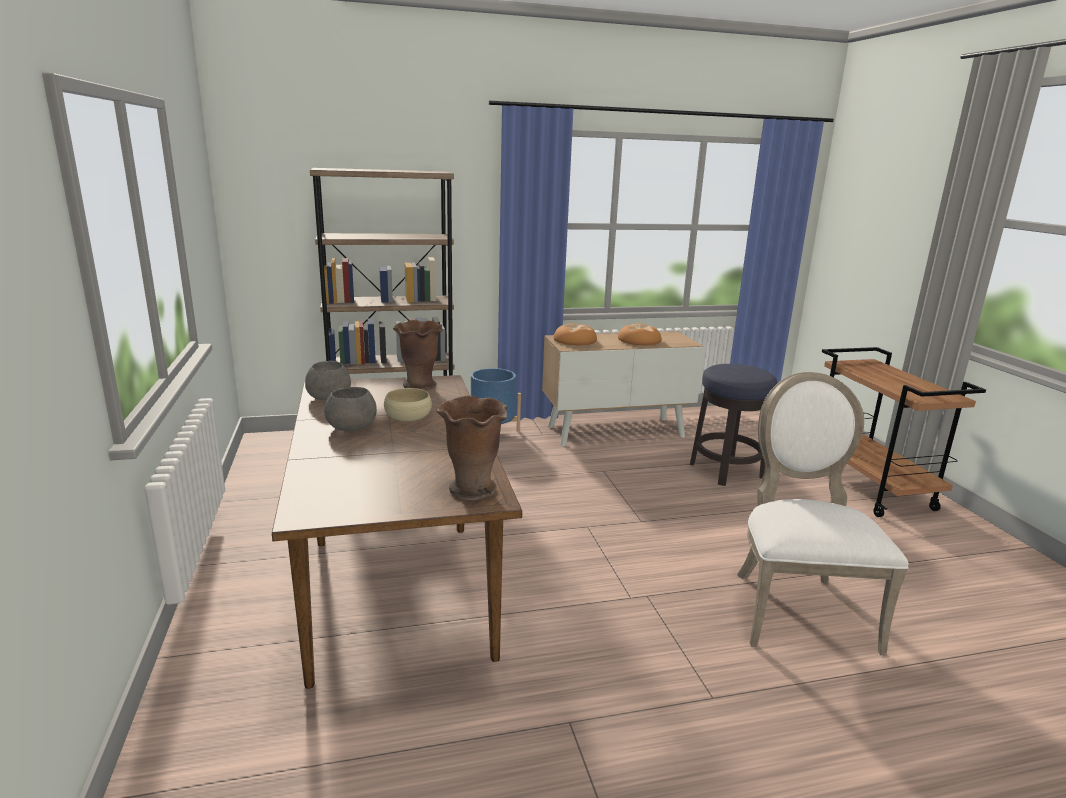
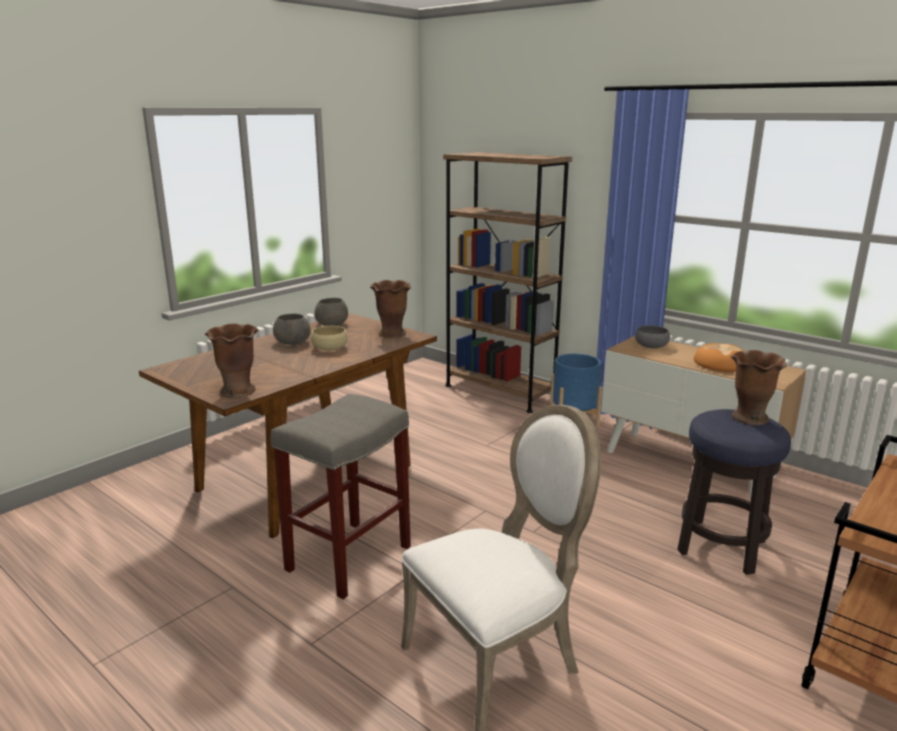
camera: 55 degrees right, 0 degrees up
(575, 340) = (651, 345): bread -> grey bowl
(592, 625) = (348, 559): none -> grey stool
(735, 366) = (749, 418): none -> brown vase

